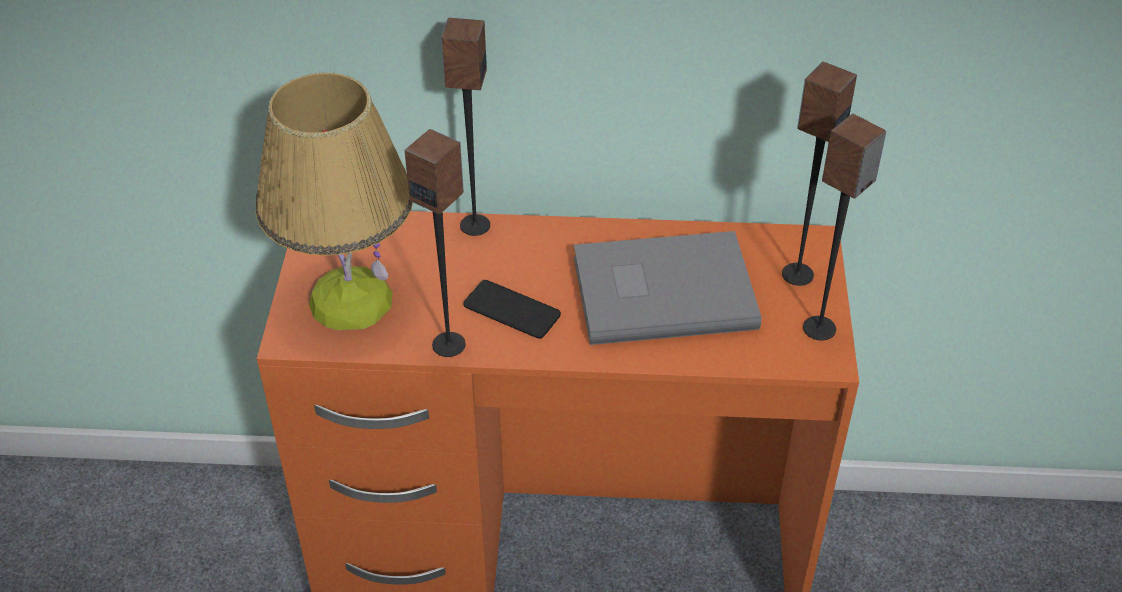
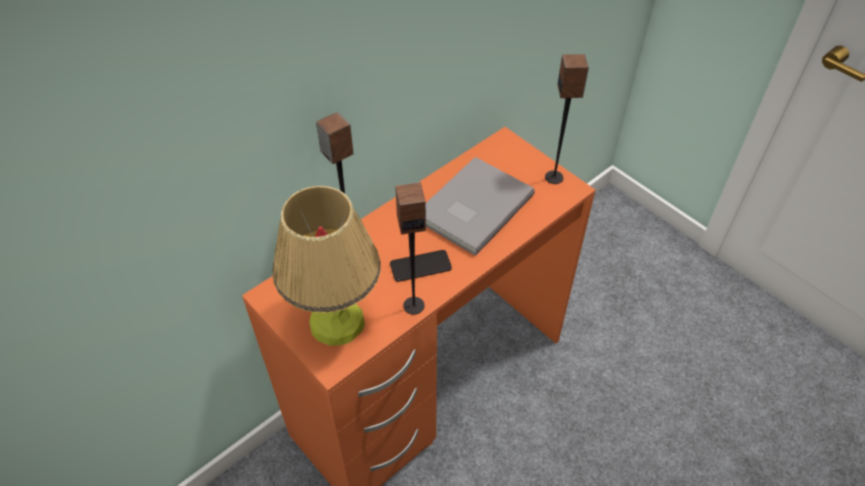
camera: 45 degrees left, 5 degrees up
(797, 274) = (516, 159): speaker -> none

